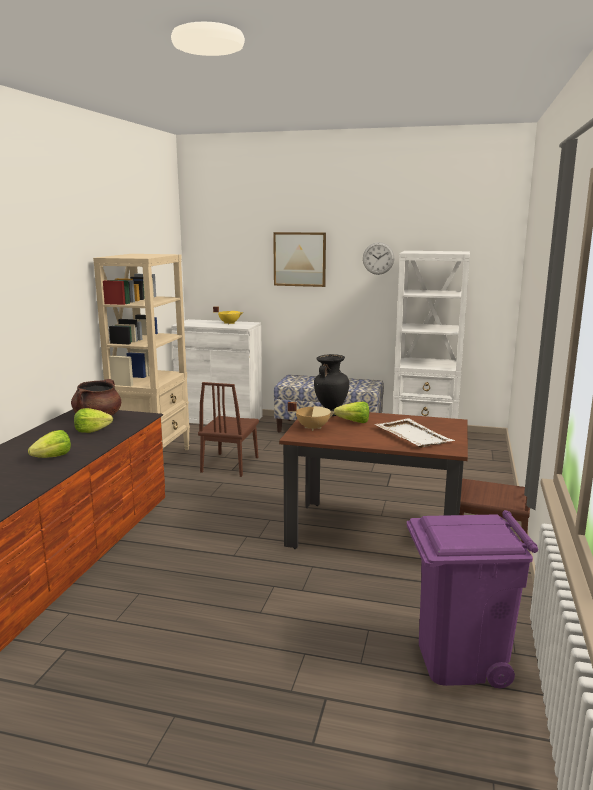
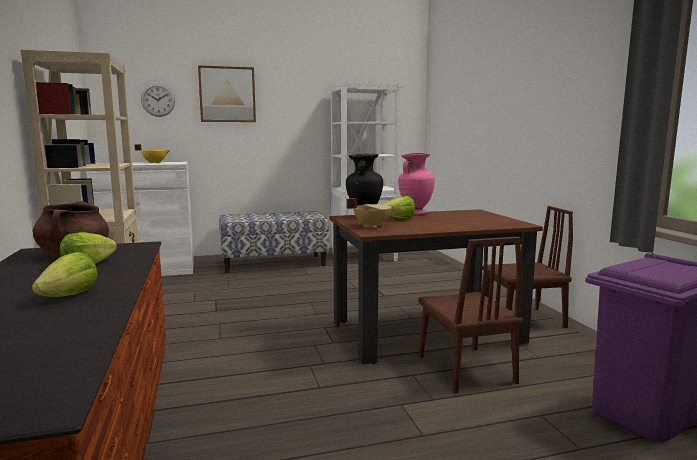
camera: 30 degrees left, 5 degrees down
(230, 464) = (208, 306): brown chair -> brown chair (465, 369)
(378, 258) = (306, 94): wall clock -> wall clock (158, 100)
(385, 416) = (415, 214): none -> pink vase
(412, 435) = (467, 220): white tray -> none

